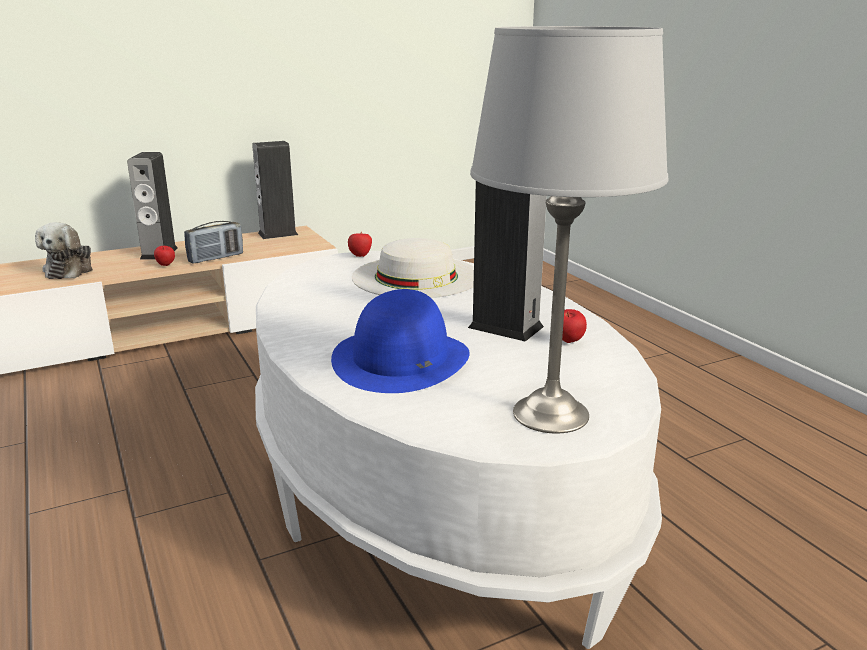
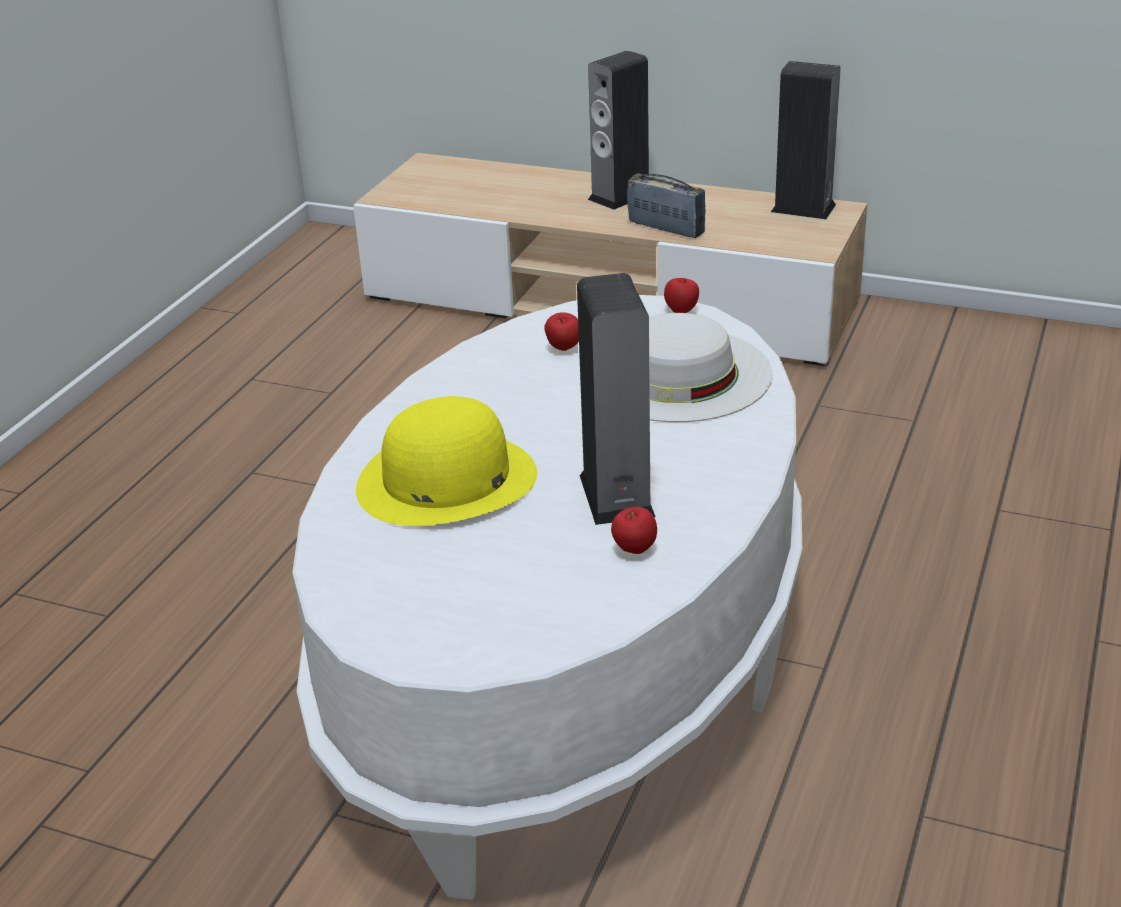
camera: 50 degrees right, 10 degrees up
(70, 270) = (503, 192): plush toy -> none
(166, 265) = (598, 221): apple -> apple (563, 349)
(216, 258) = (666, 228): radio -> radio turned 150 degrees counterclockwise
(401, 359) = (446, 481): blue hat -> yellow hat
(552, 413) = (440, 616): grey table lamp -> none

